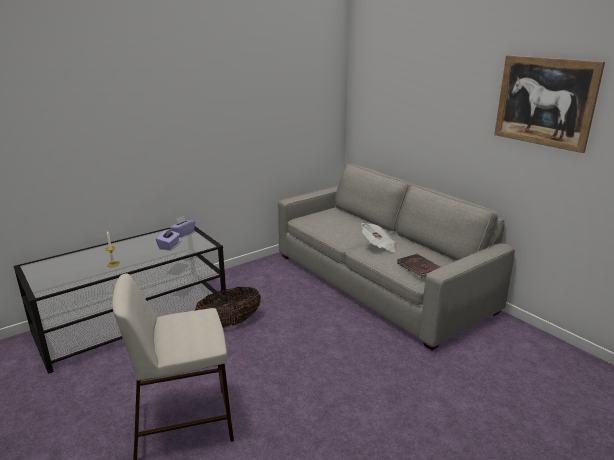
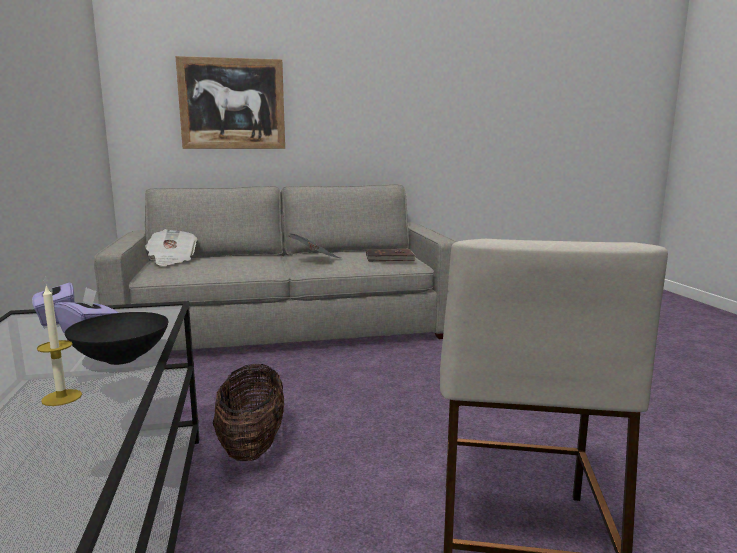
camera: 65 degrees left, 10 degrees down
(147, 260) = (123, 359): none -> black bowl
(331, 212) = (172, 260): none -> newspaper
(544, 102) = (418, 65): picture -> picture (232, 104)

